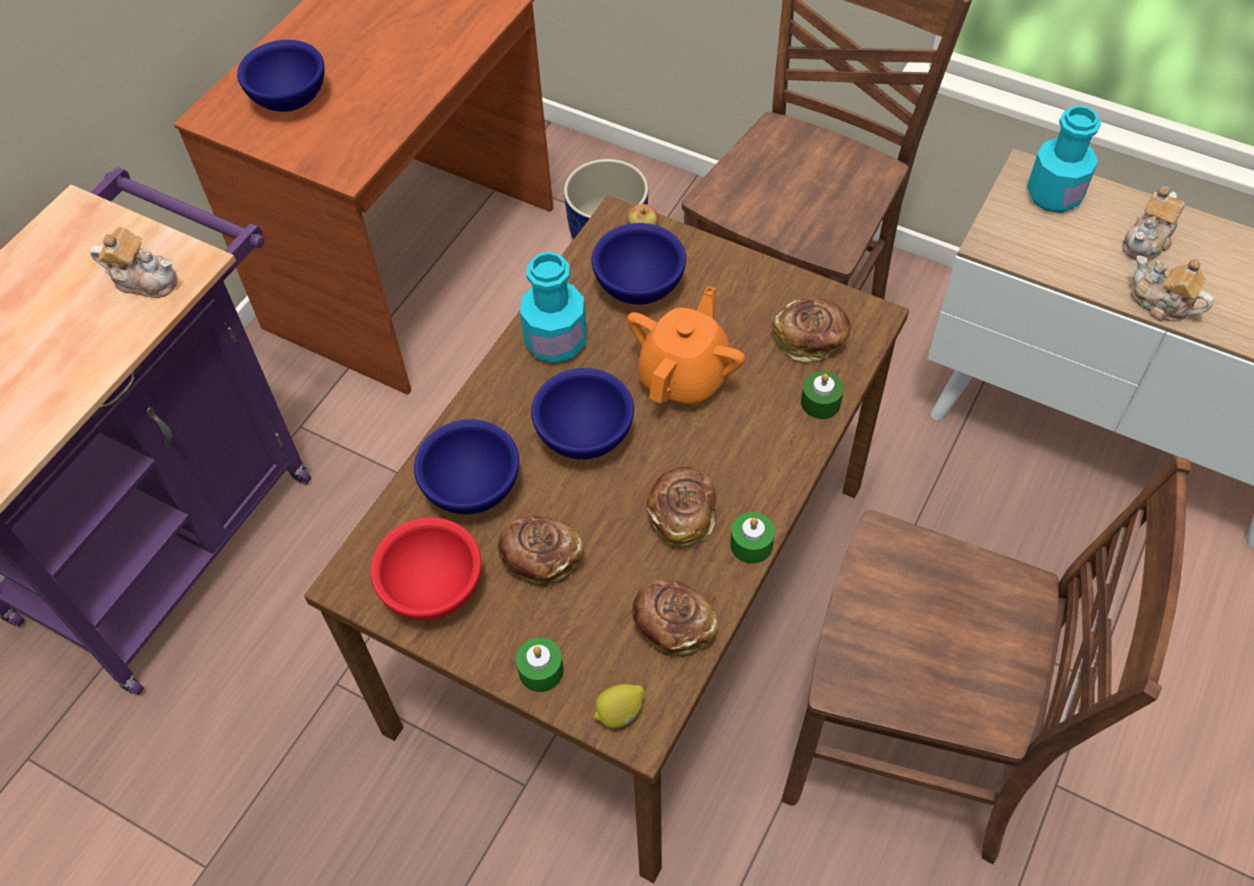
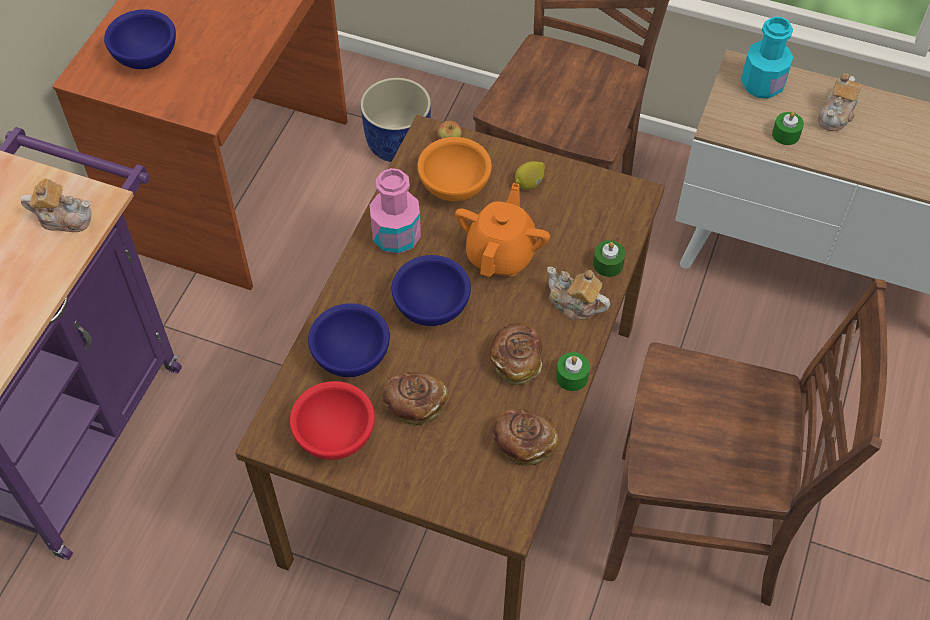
camera: 10 degrees left, 0 degrees up
(541, 670) = (429, 487): green candle -> green candle (786, 134)
(556, 342) = (396, 236): turquoise bottle -> pink bottle
(619, 713) = (493, 511): lemon -> lemon (529, 183)
(638, 286) = (454, 186): blue bowl -> orange bowl
(810, 340) = (593, 216): bread -> none
(1161, 304) = (851, 163): teapot -> teapot (574, 304)

